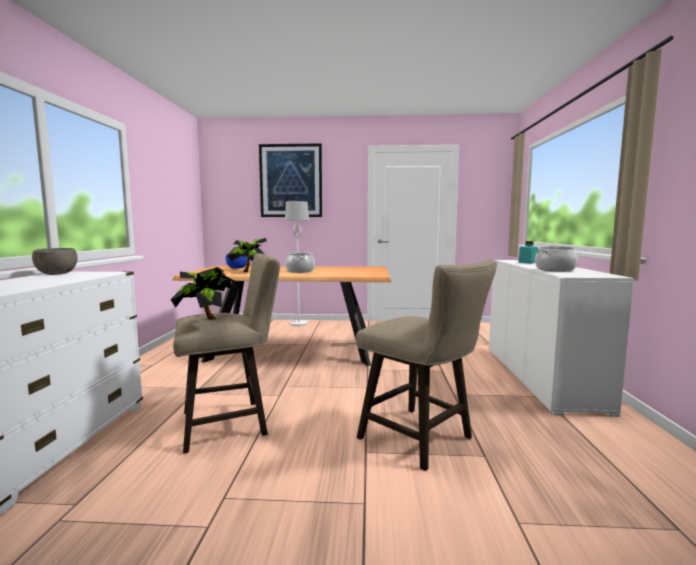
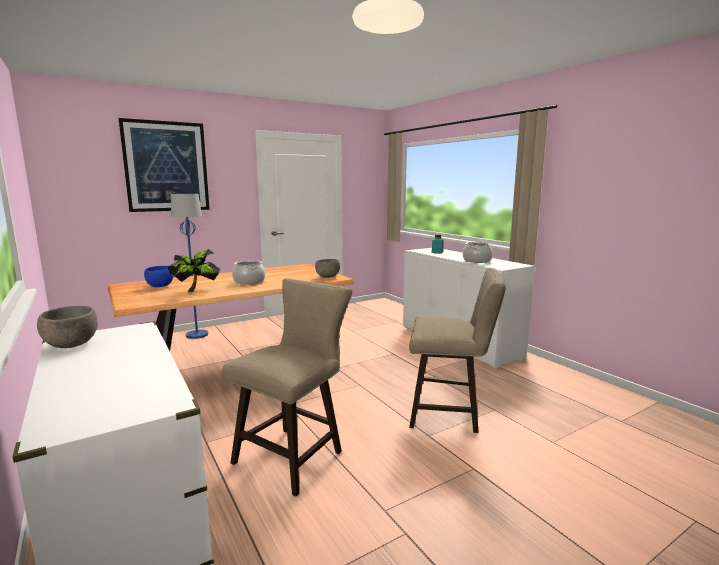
camera: 35 degrees left, 5 degrees up
(207, 320) = (291, 360): potted plant -> none
(298, 323) = (197, 335): white floor lamp -> blue floor lamp
(371, 274) = (328, 277): none -> grey bowl

